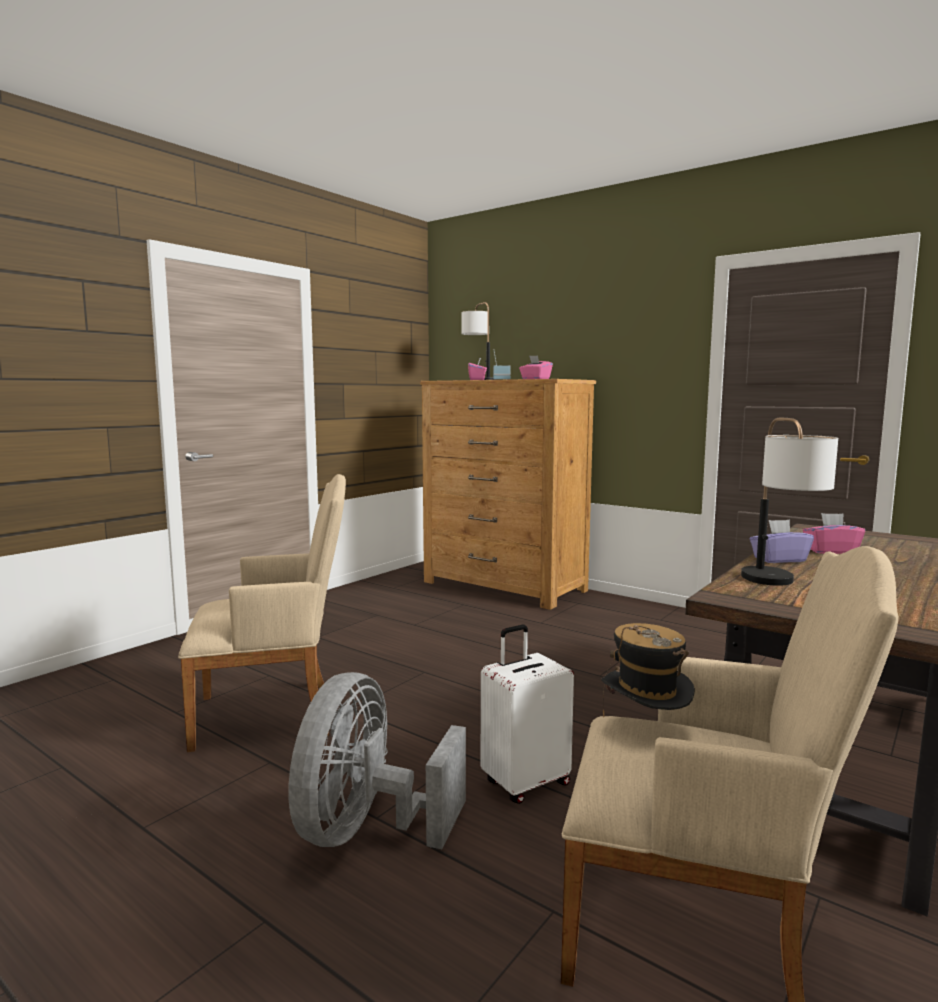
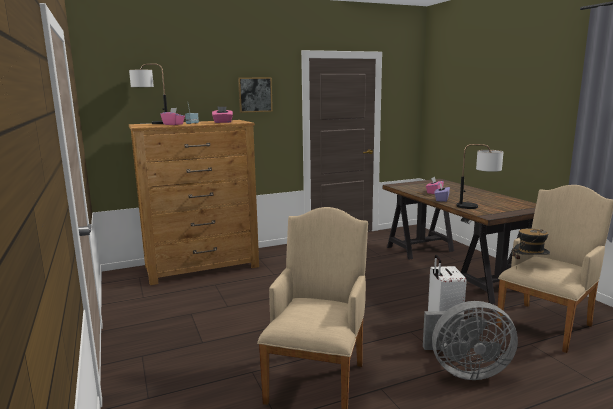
camera: 60 degrees left, 5 degrees up
(367, 830) = (464, 370): grey fan -> grey fan turned 45 degrees counterclockwise
(626, 340) = (255, 94): none -> picture

